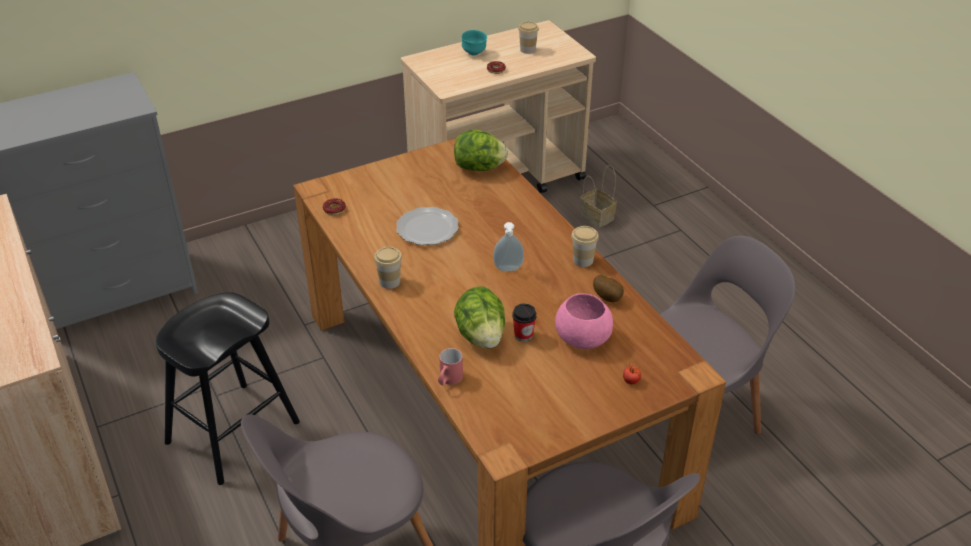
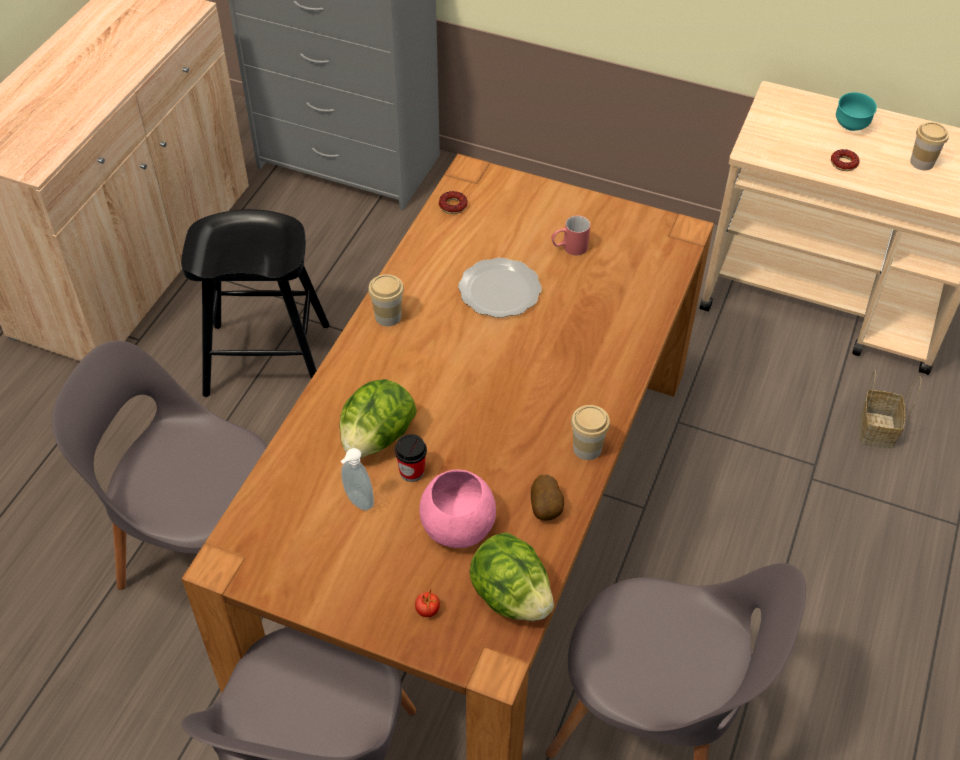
camera: 50 degrees right, 10 degrees up
(448, 381) = (288, 454): red mug -> red mug (569, 248)
(479, 168) = (648, 265): lettuce -> lettuce (511, 596)
(508, 269) = (503, 395): soap dispenser -> soap dispenser (357, 502)

